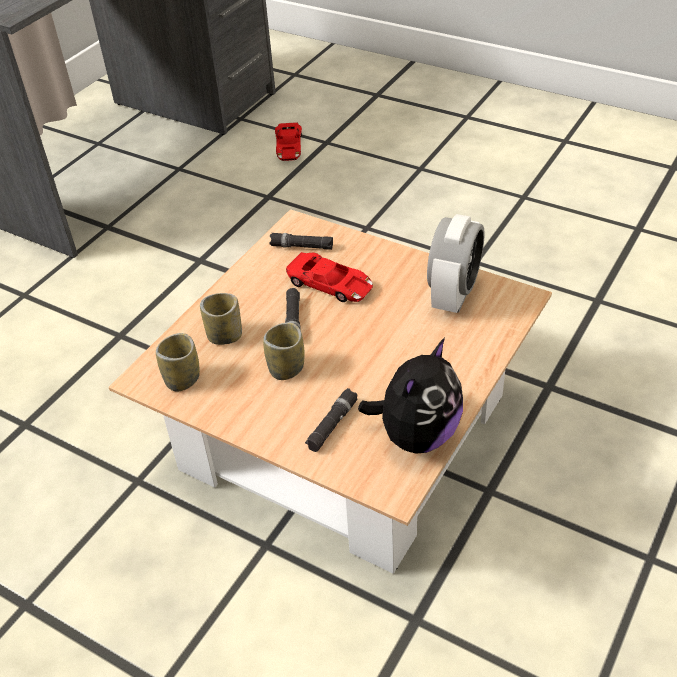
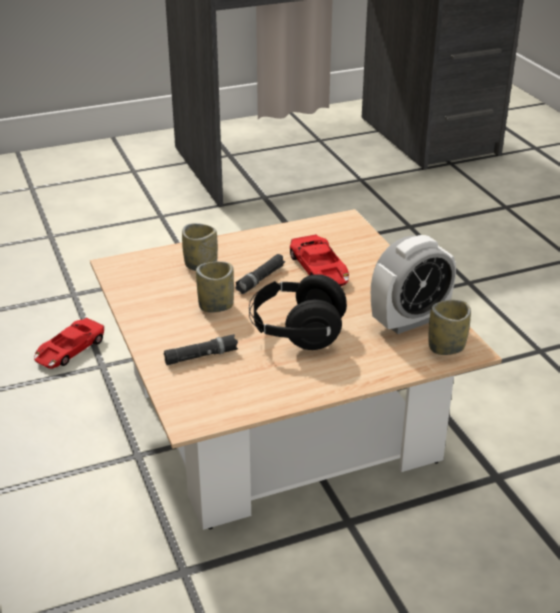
camera: 35 degrees right, 10 degrees down
(182, 379) = (139, 278): cup -> cup (446, 347)
(289, 147) = (468, 198): red toy car -> red toy car (69, 350)
(301, 246) = (330, 236): black flashlight -> none
(382, 355) = (296, 332): none -> black headphones
(416, 435) = (253, 395): plush toy -> none

